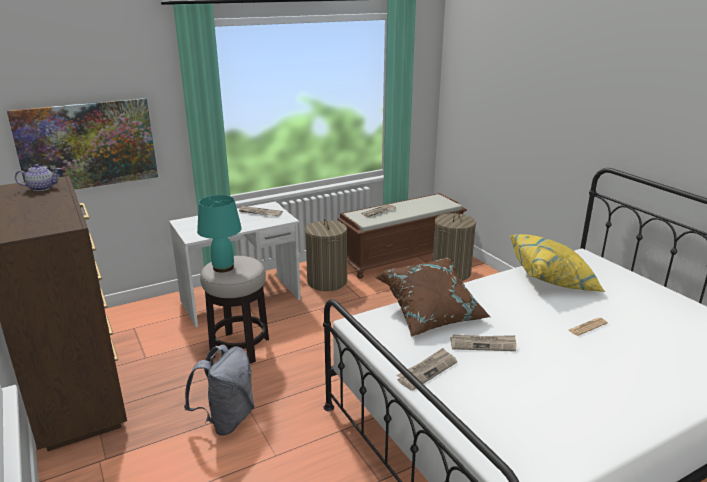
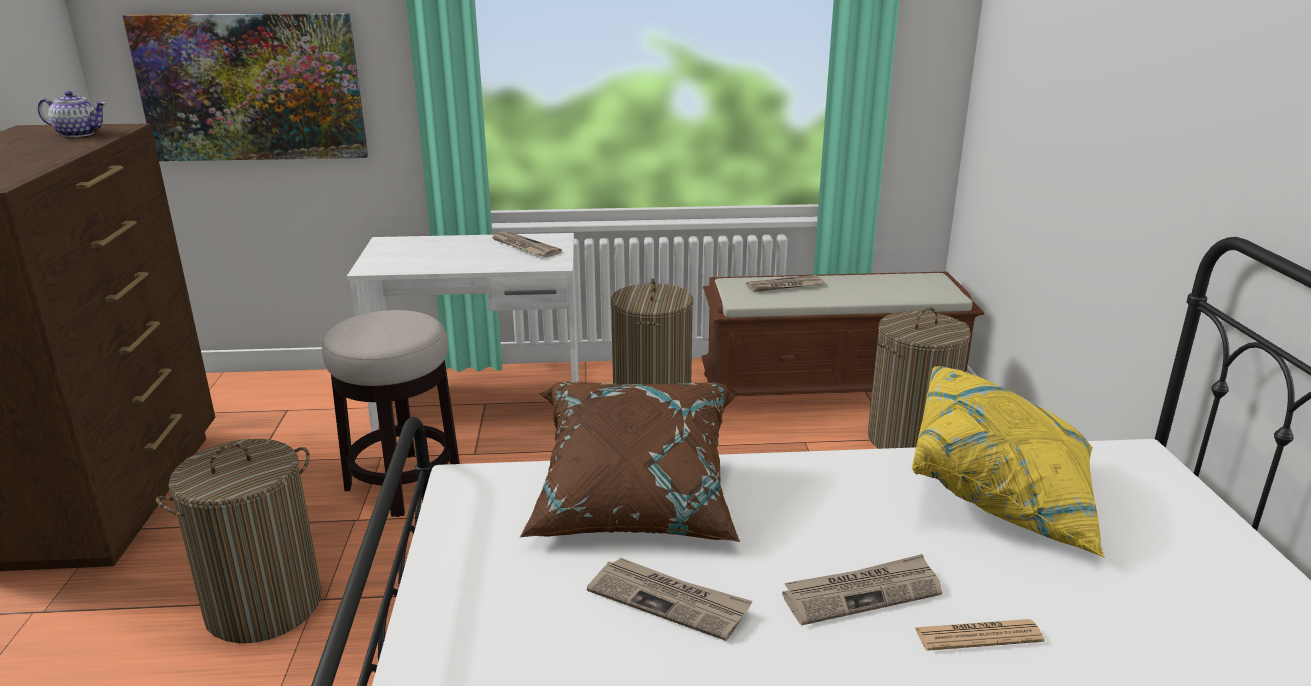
camera: 25 degrees right, 0 degrees up
(223, 267) = (364, 326): turquoise table lamp -> none
(226, 420) = (264, 606): grey backpack -> laundry basket
(427, 370) = (482, 622): newspaper -> newspaper (862, 593)

